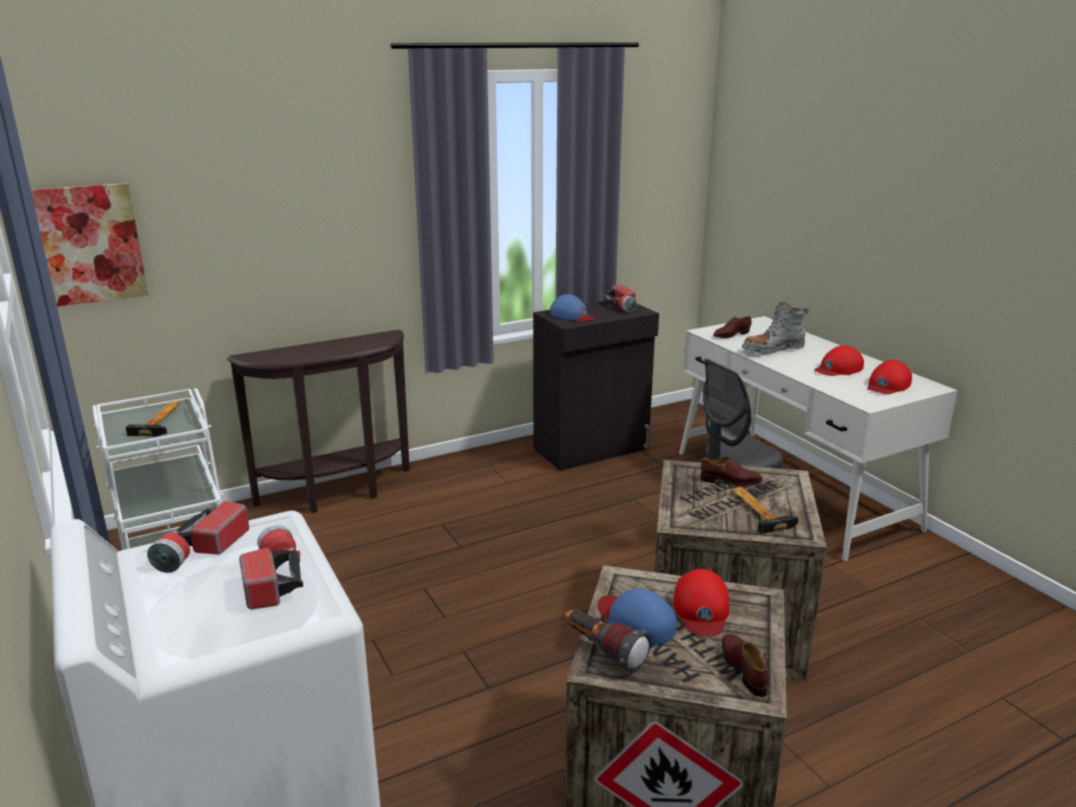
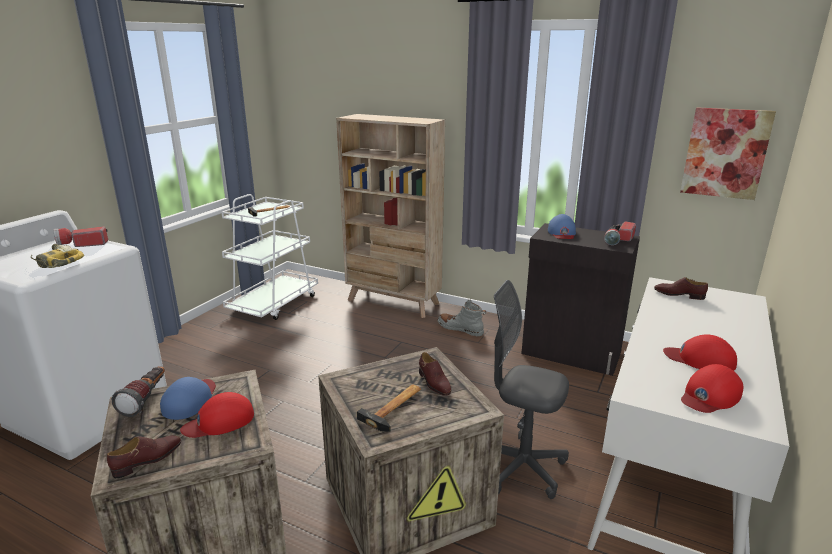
camera: 55 degrees right, 0 degrees up
(88, 244) = (300, 115): picture -> picture (725, 153)
(273, 579) = (55, 262): flashlight -> power drill
(339, 494) = (393, 302): brown console table -> beige bookcase
(772, 349) = (682, 319): grey boot -> grey boot (460, 329)
(887, 385) = (709, 395): red cap -> red cap turned 45 degrees counterclockwise

